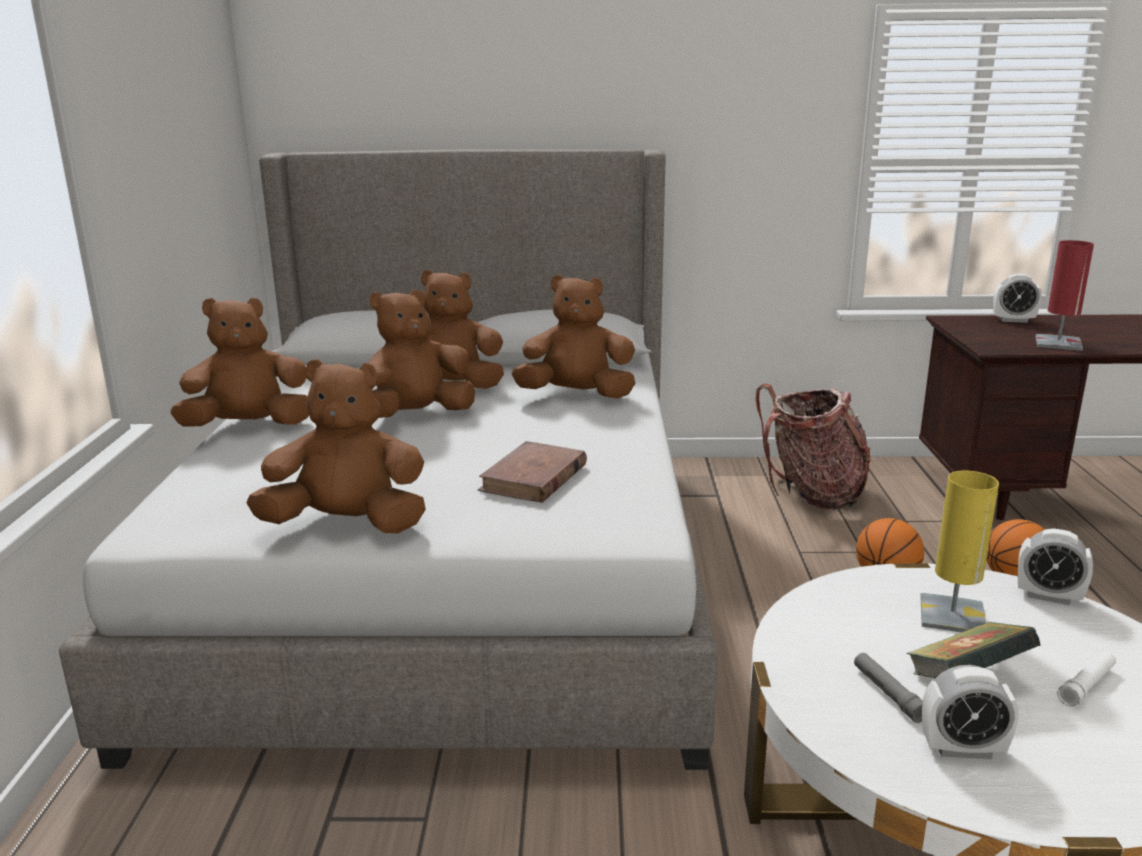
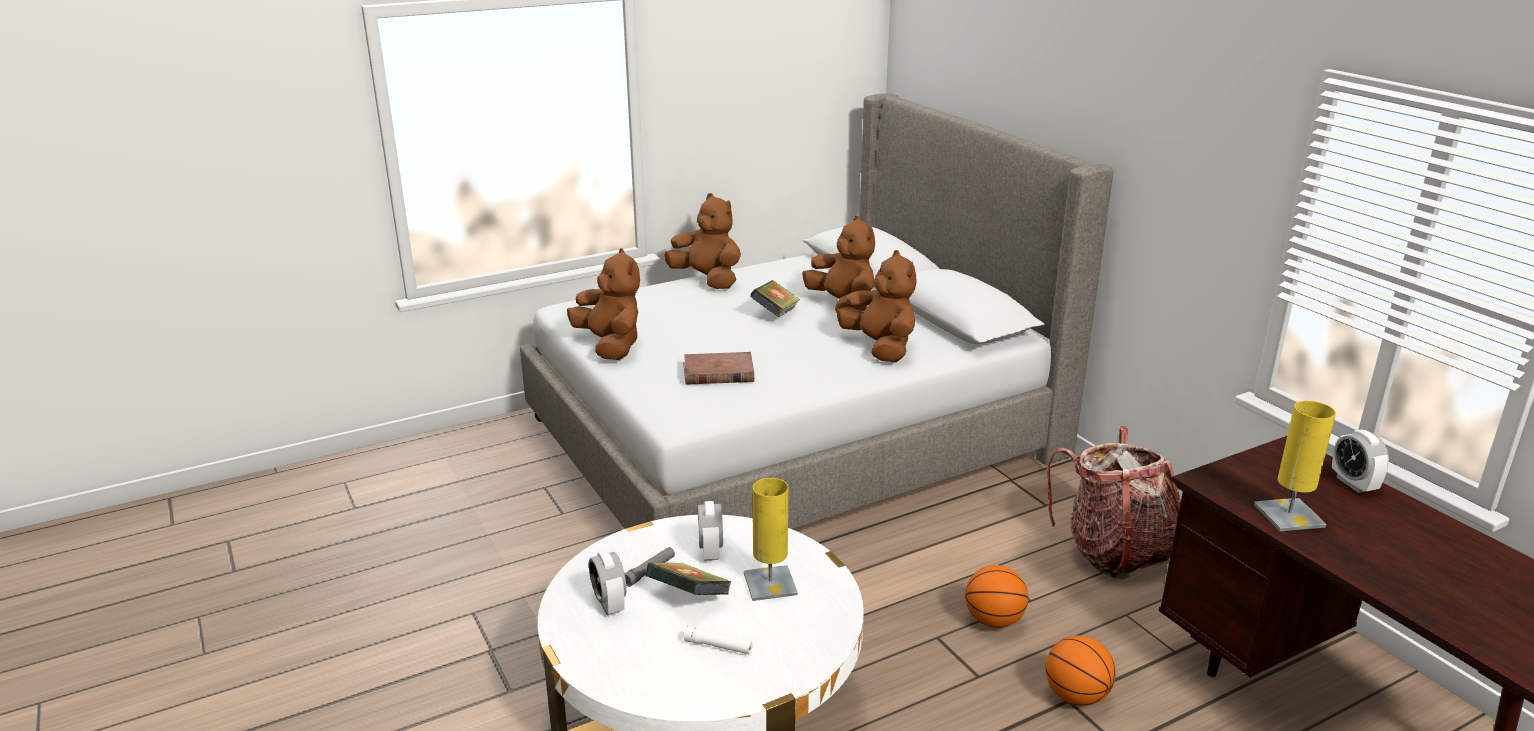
camera: 60 degrees right, 5 degrees up
(417, 416) = (775, 314): brown plush toy -> book
(1048, 596) = (840, 623): alarm clock -> alarm clock (711, 551)
(1058, 343) = (1289, 515): red table lamp -> yellow table lamp

